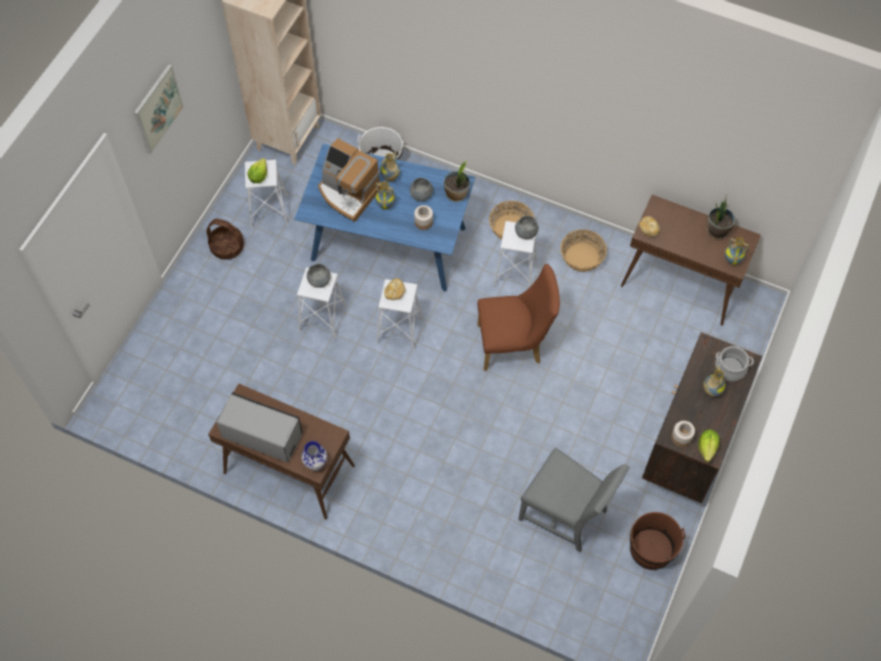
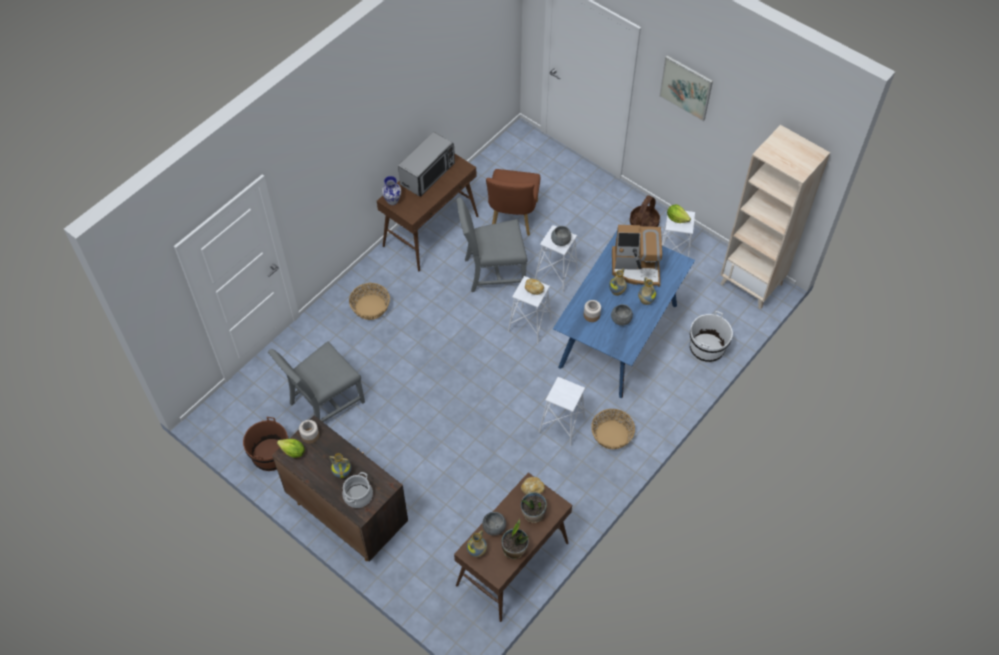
camera: 105 degrees right, 5 degrees down
(334, 385) = (492, 272): none -> grey chair
(348, 193) = (636, 268): coffee machine -> coffee machine turned 135 degrees counterclockwise
(456, 194) = (615, 346): potted plant -> potted plant (533, 514)
(514, 344) = (490, 406): brown chair -> brown chair (512, 219)
(526, 233) = (567, 400): grey bowl -> grey bowl (494, 527)
(582, 257) = (564, 486): basket -> basket (370, 307)

